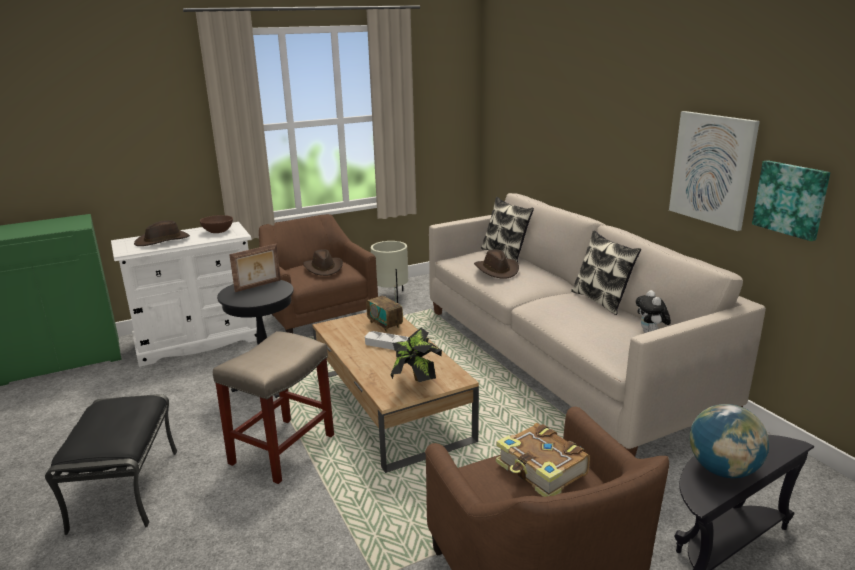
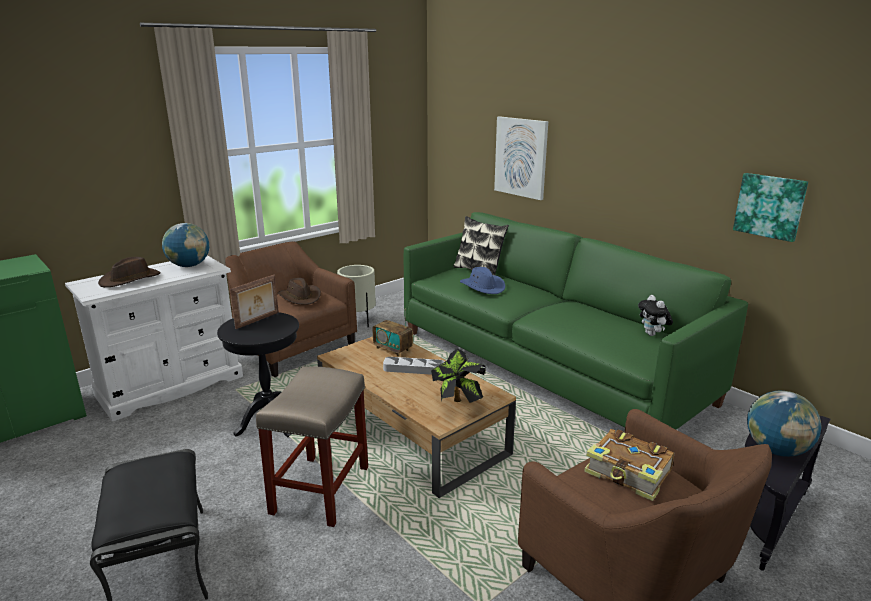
camera: 15 degrees left, 0 degrees up
(218, 231) = (189, 266): brown bowl -> globe
(497, 270) = (483, 286): brown hat -> blue hat
(561, 358) = (547, 365): beige sofa -> green sofa
(601, 300) = (592, 308): pillow -> none
(712, 169) = (690, 182): picture -> picture (521, 157)

